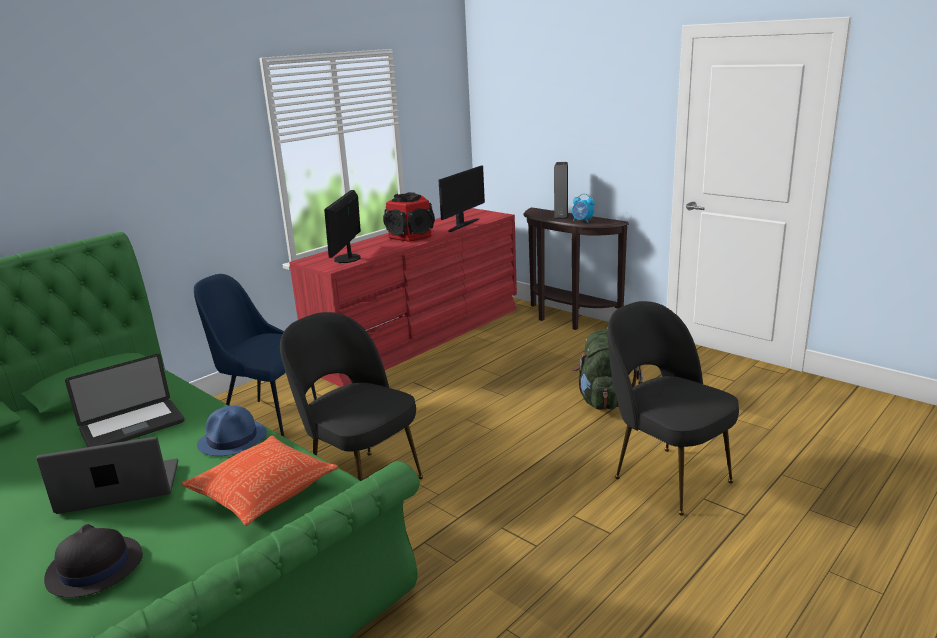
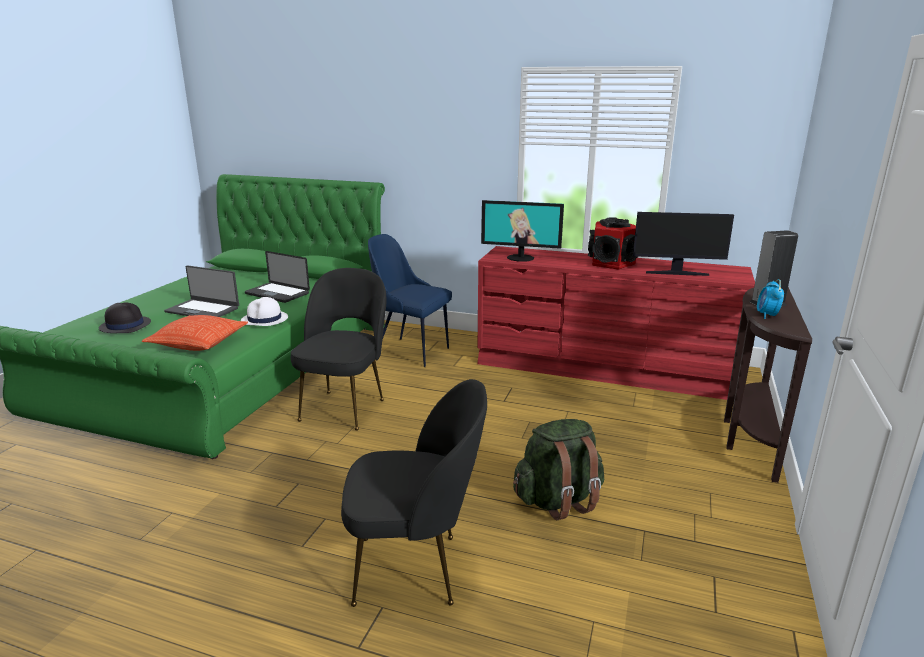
camera: 65 degrees right, 0 degrees up
(119, 489) = (203, 310): laptop -> laptop turned 150 degrees clockwise
(233, 439) = (264, 319): blue hat -> white hat
(269, 420) = (411, 352): blue chair -> blue chair turned 60 degrees counterclockwise
(348, 258) = (520, 258): monitor -> monitor turned 150 degrees counterclockwise
(665, 476) = (417, 570): black chair -> black chair turned 60 degrees clockwise

